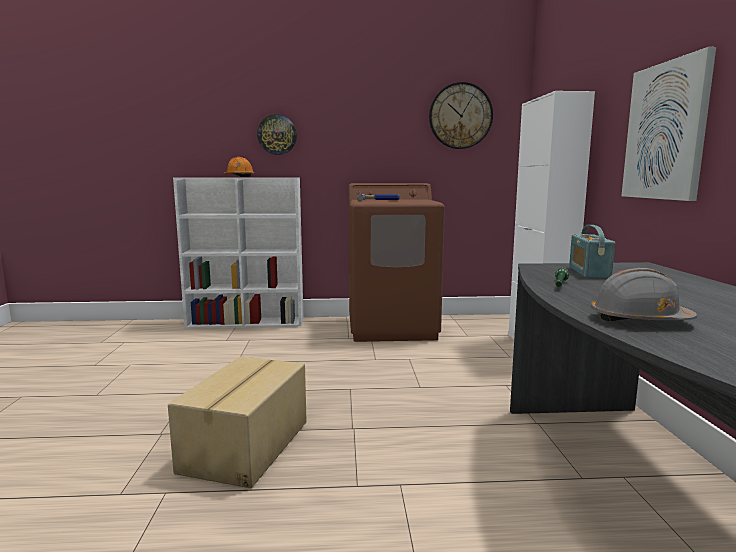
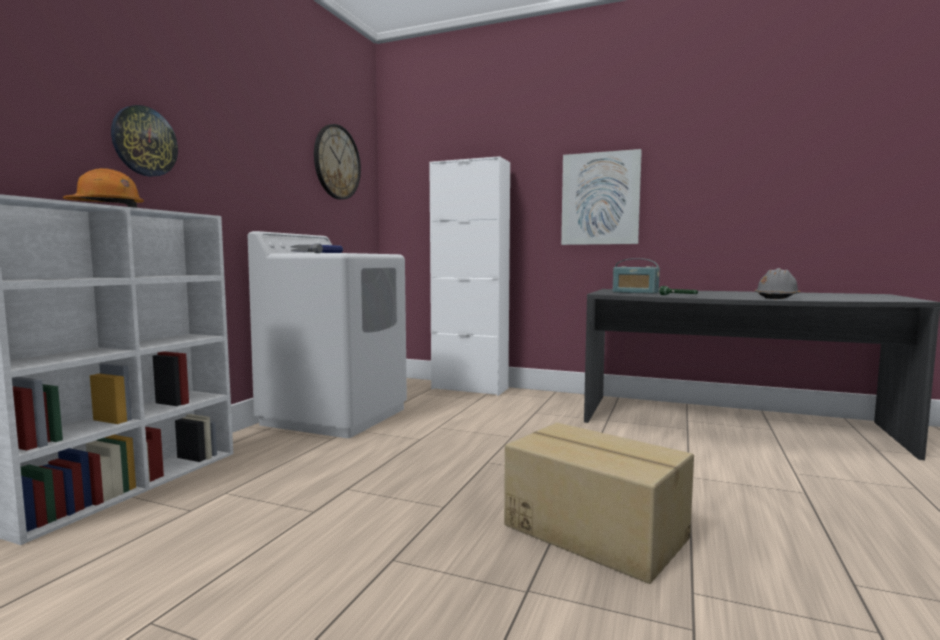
camera: 65 degrees left, 5 degrees down
(392, 327) = (335, 416): brown washing machine -> white washing machine

